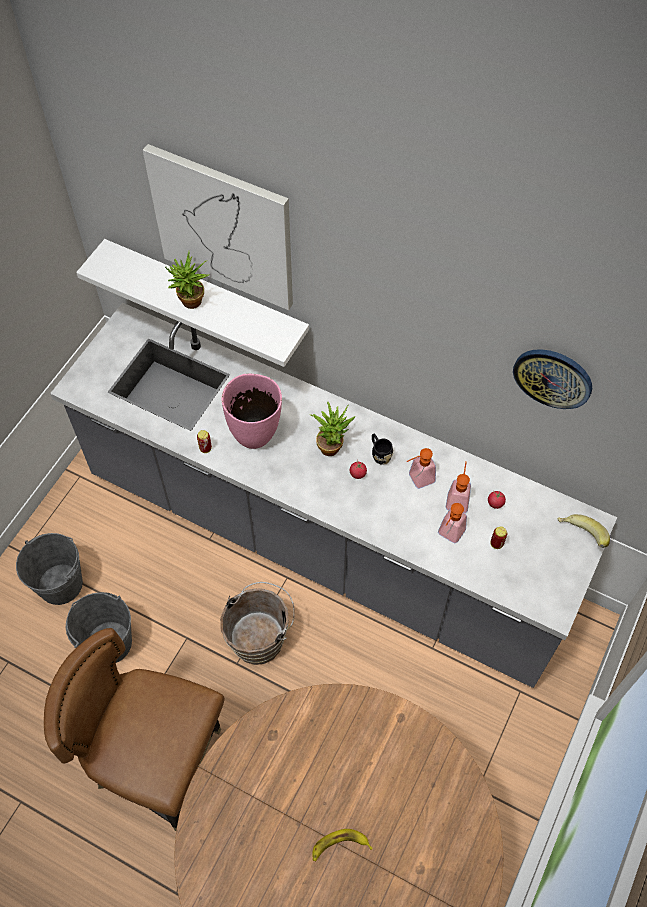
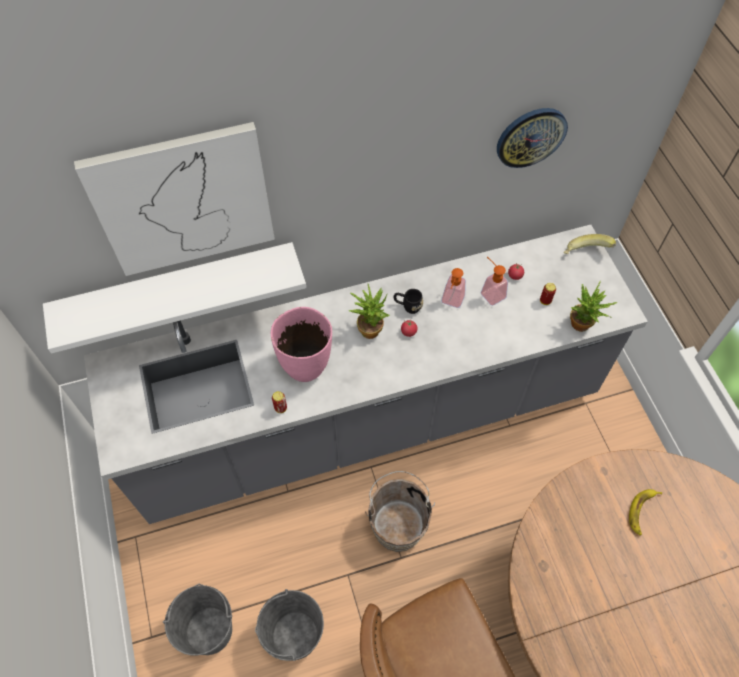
camera: 45 degrees left, 0 degrees up
(191, 304) = (182, 297): potted plant -> potted plant (583, 326)
(339, 846) = (666, 593): banana -> banana (642, 511)
(449, 535) = (511, 321): soap dispenser -> none

